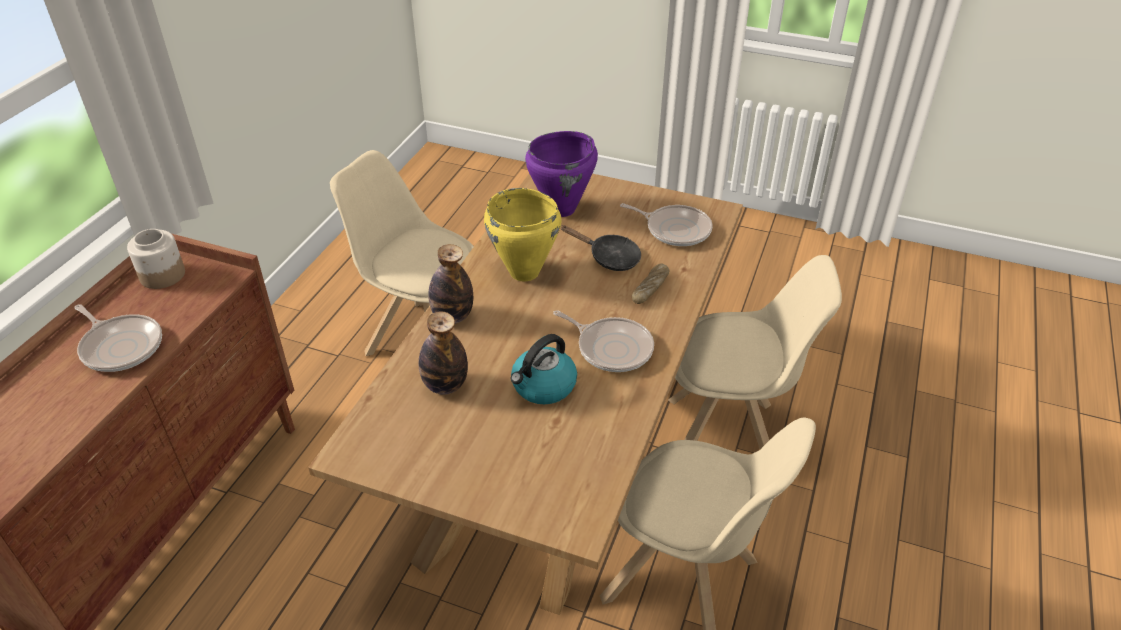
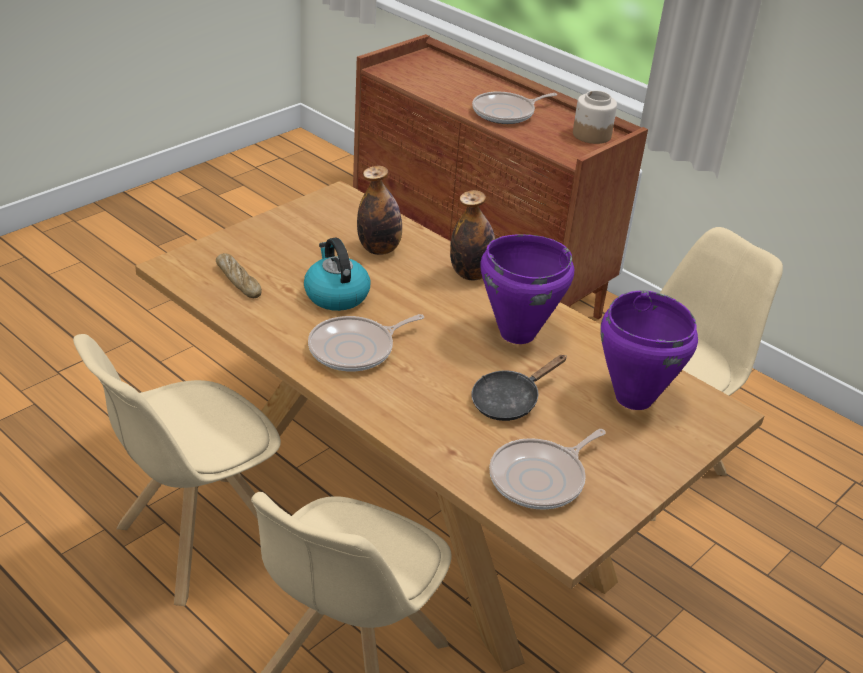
camera: 110 degrees right, 5 degrees down
(524, 273) = (516, 333): yellow cooking pot -> purple cooking pot
(650, 288) = (433, 410): bread -> bread (238, 281)

